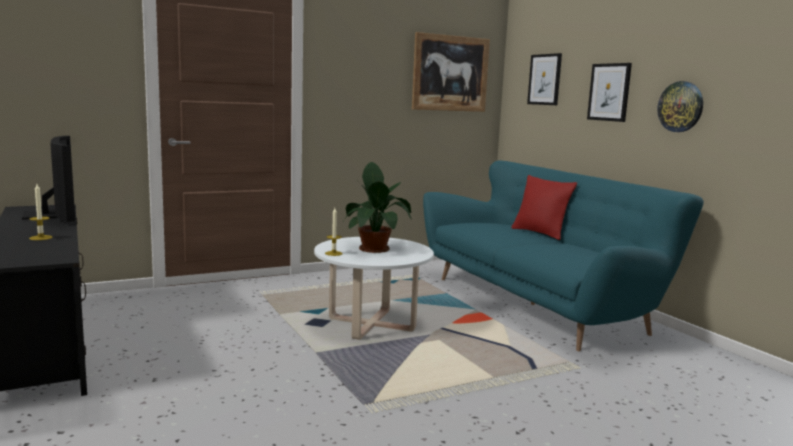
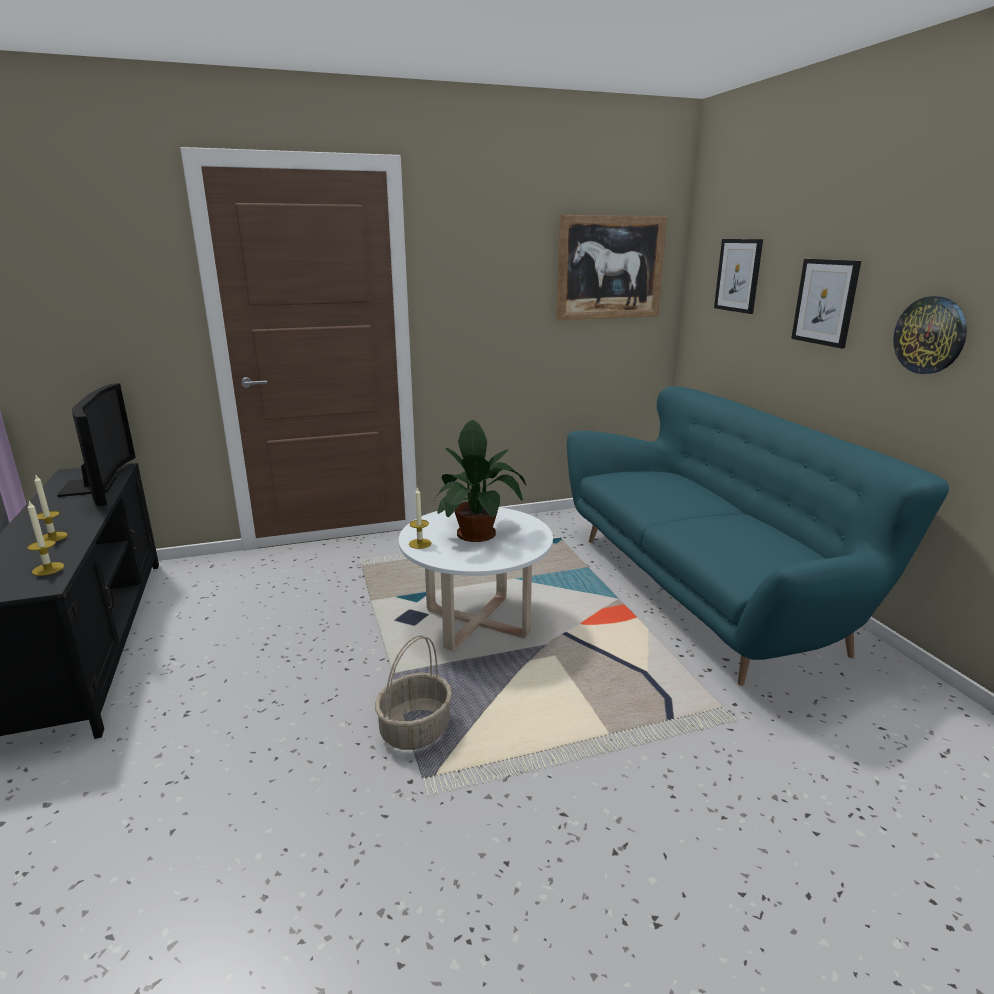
camera: 10 degrees right, 10 degrees up
(54, 251) = (48, 569): none -> candle
(347, 380) = (415, 729): none -> basket
(540, 233) = (715, 494): red pillow -> none

